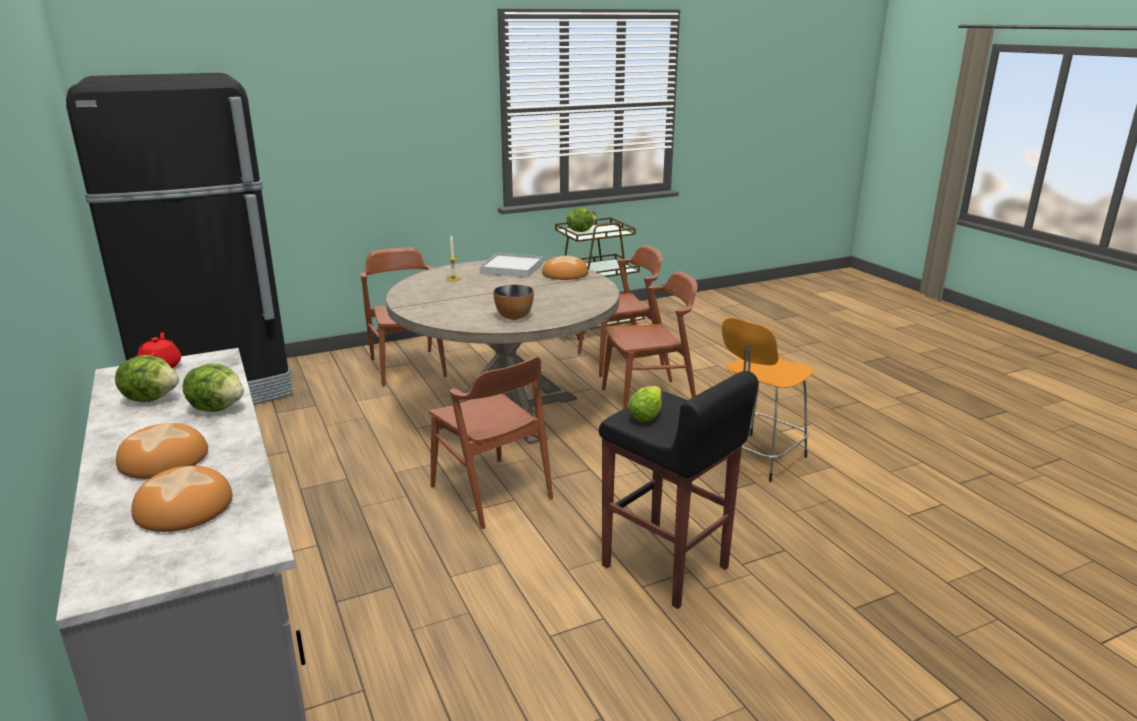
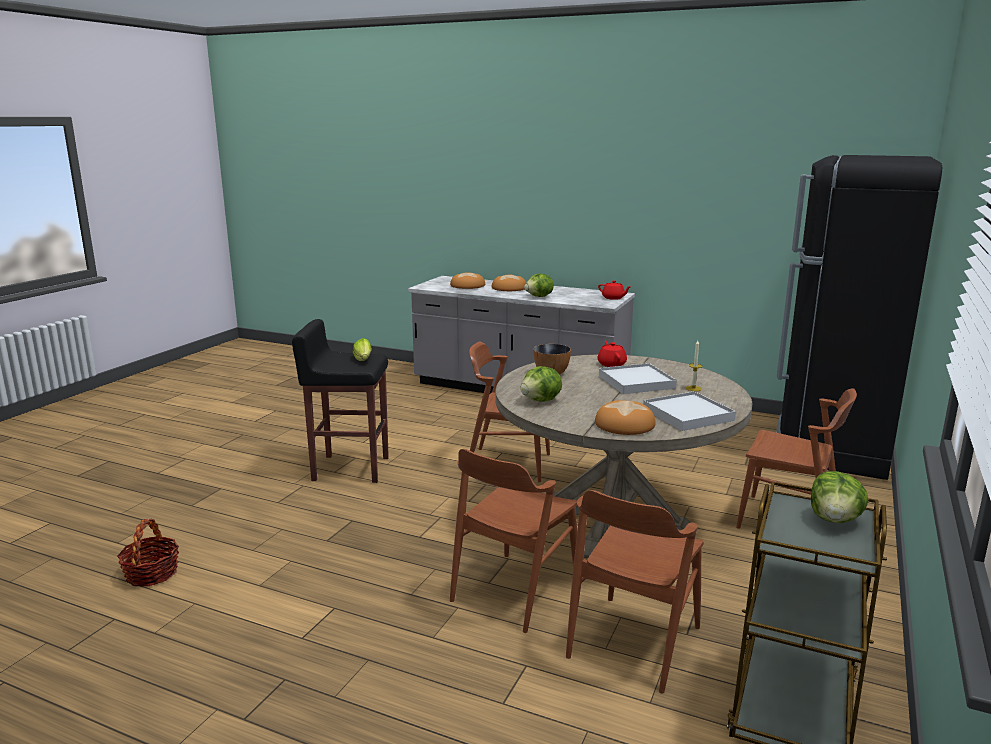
camera: 140 degrees right, 5 degrees down
(152, 398) = (574, 293): lettuce -> lettuce (541, 401)
(442, 310) = (611, 364): none -> red teapot
(474, 293) = (636, 382): none -> white tray
(757, 458) = (339, 564): orange stool -> none
(934, 512) = (151, 573): none -> basket

